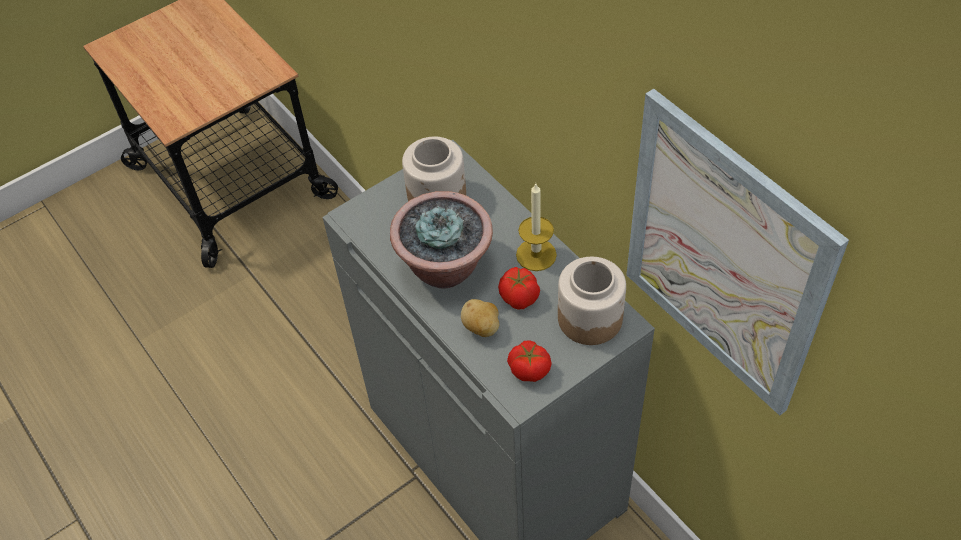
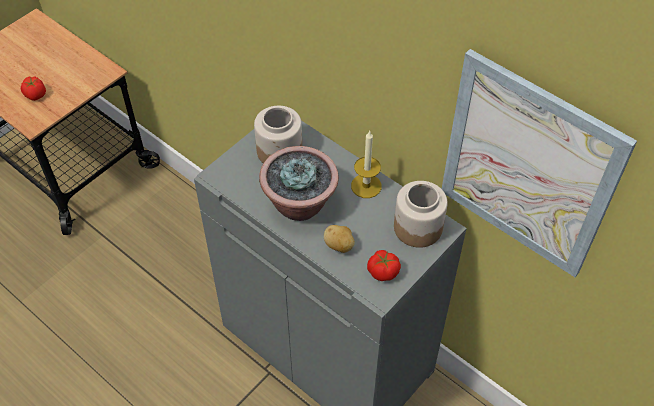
camera: 15 degrees left, 0 degrees up
(519, 298) = (362, 220): tomato -> tomato (35, 95)

